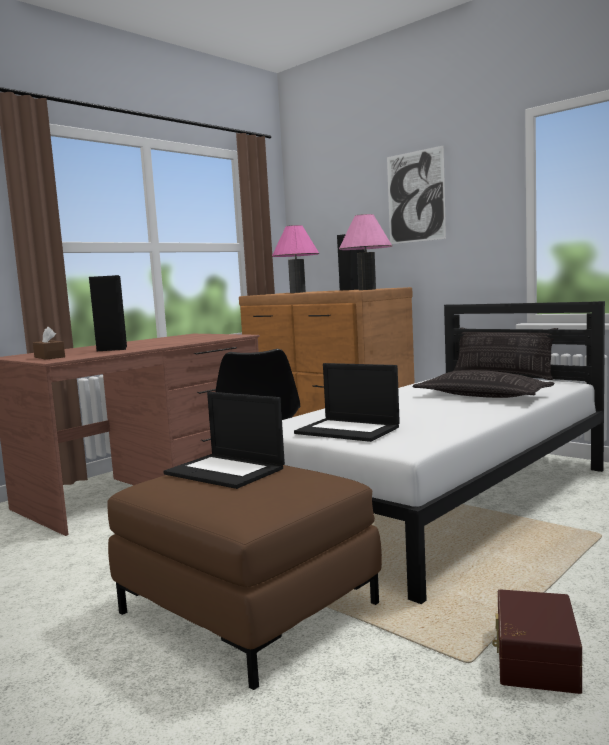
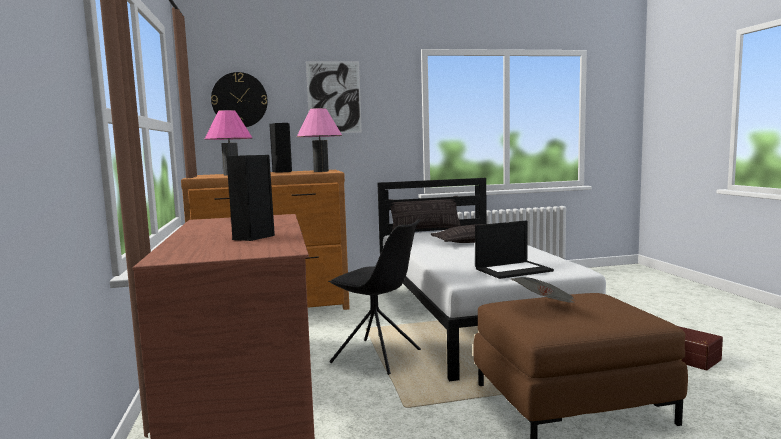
camera: 55 degrees left, 0 degrees up
(49, 357) = (247, 251): brown tissue box -> none
(226, 471) = (545, 307): laptop -> newspaper
(329, 212) = (239, 100): none -> wall clock

